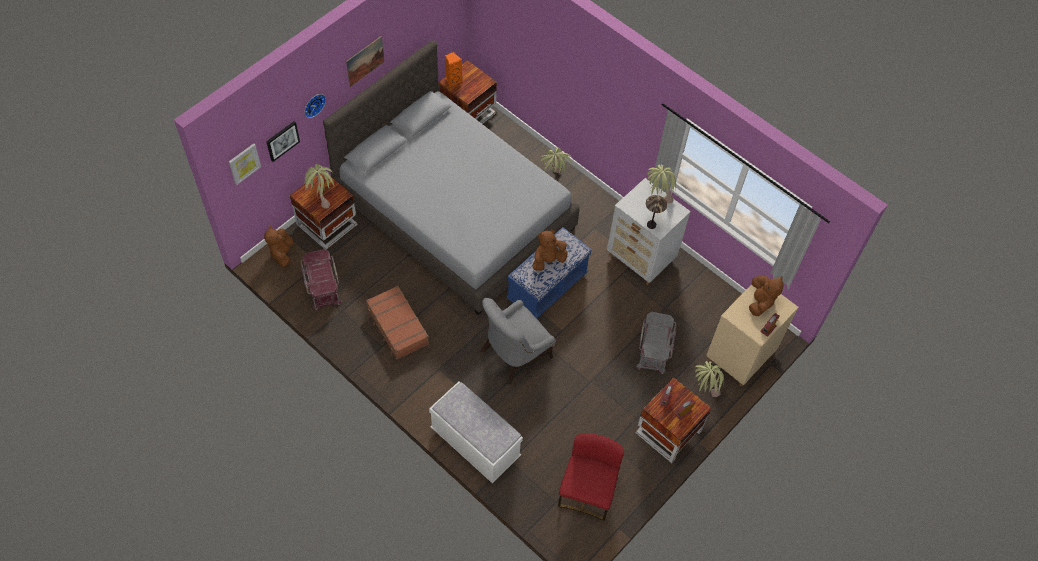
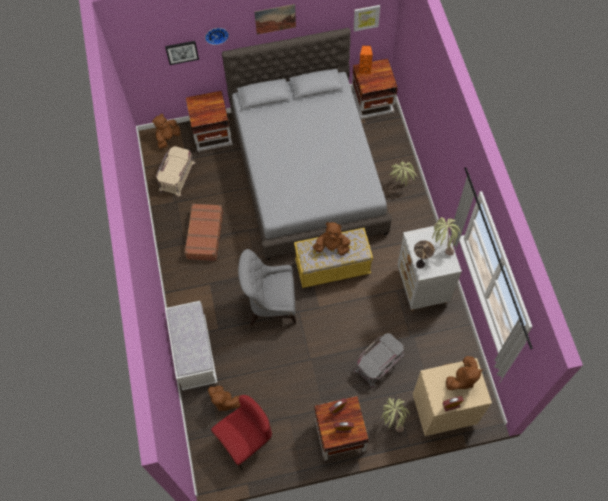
camera: 40 degrees right, 5 degrees up
(244, 163) = (141, 55): picture -> picture (366, 17)
(321, 285) = (176, 176): red storage box -> beige storage box
(322, 198) = (205, 111): potted plant -> none
(540, 468) = (225, 401): none -> brown plush toy
(547, 287) = (332, 267): blue bench -> yellow bench

